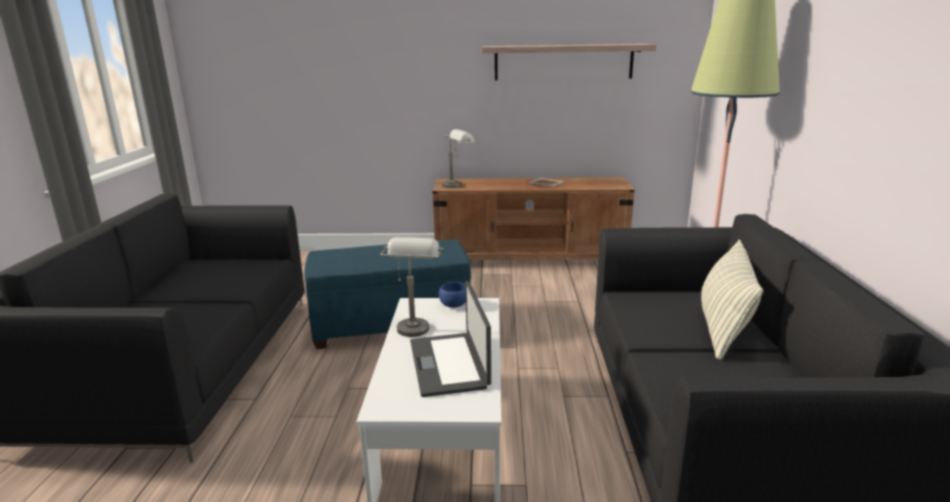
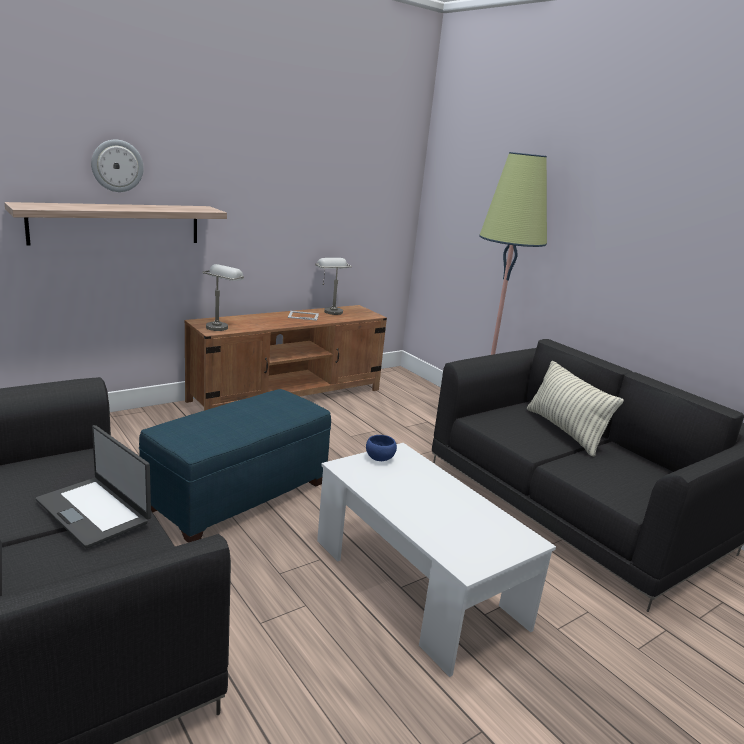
camera: 40 degrees left, 0 degrees up
(378, 47) = (117, 166): none -> wall clock
(414, 323) = (375, 485): grey table lamp -> grey table lamp (330, 310)
(449, 364) = (457, 512): laptop -> laptop (94, 511)
(563, 62) = (312, 194): shelf -> shelf (116, 224)

